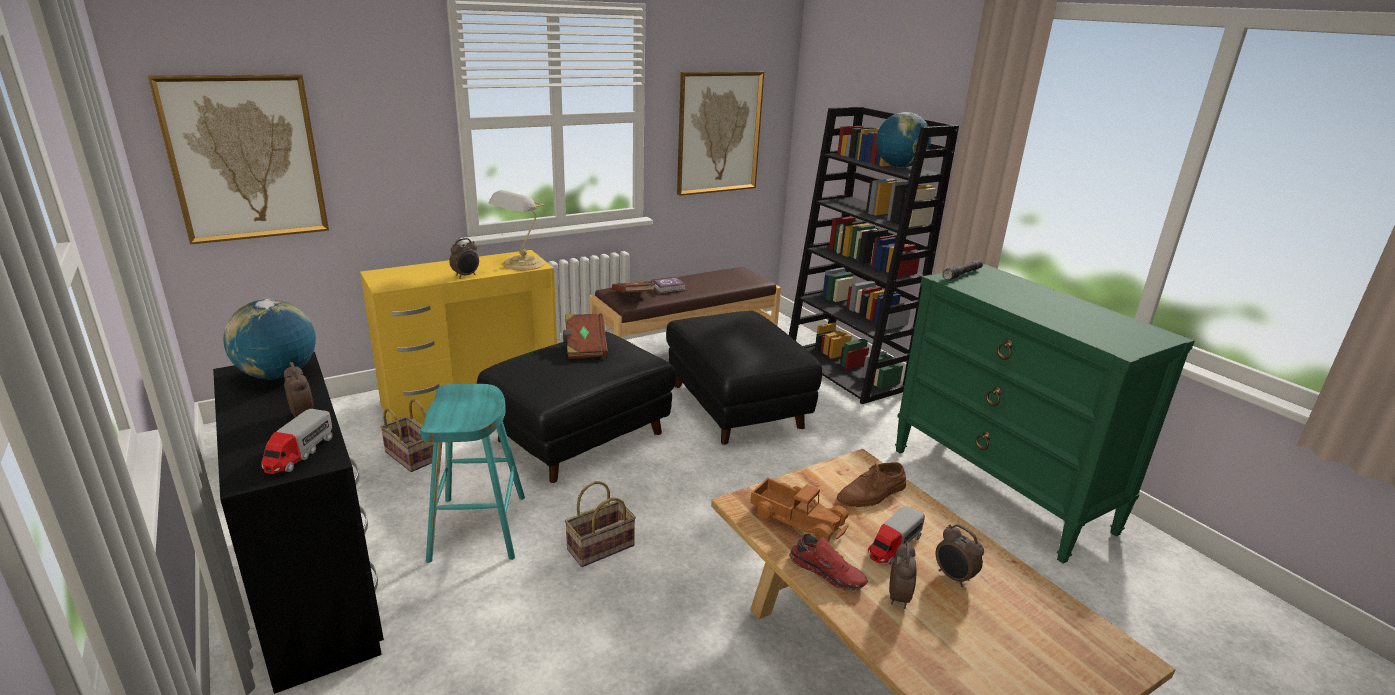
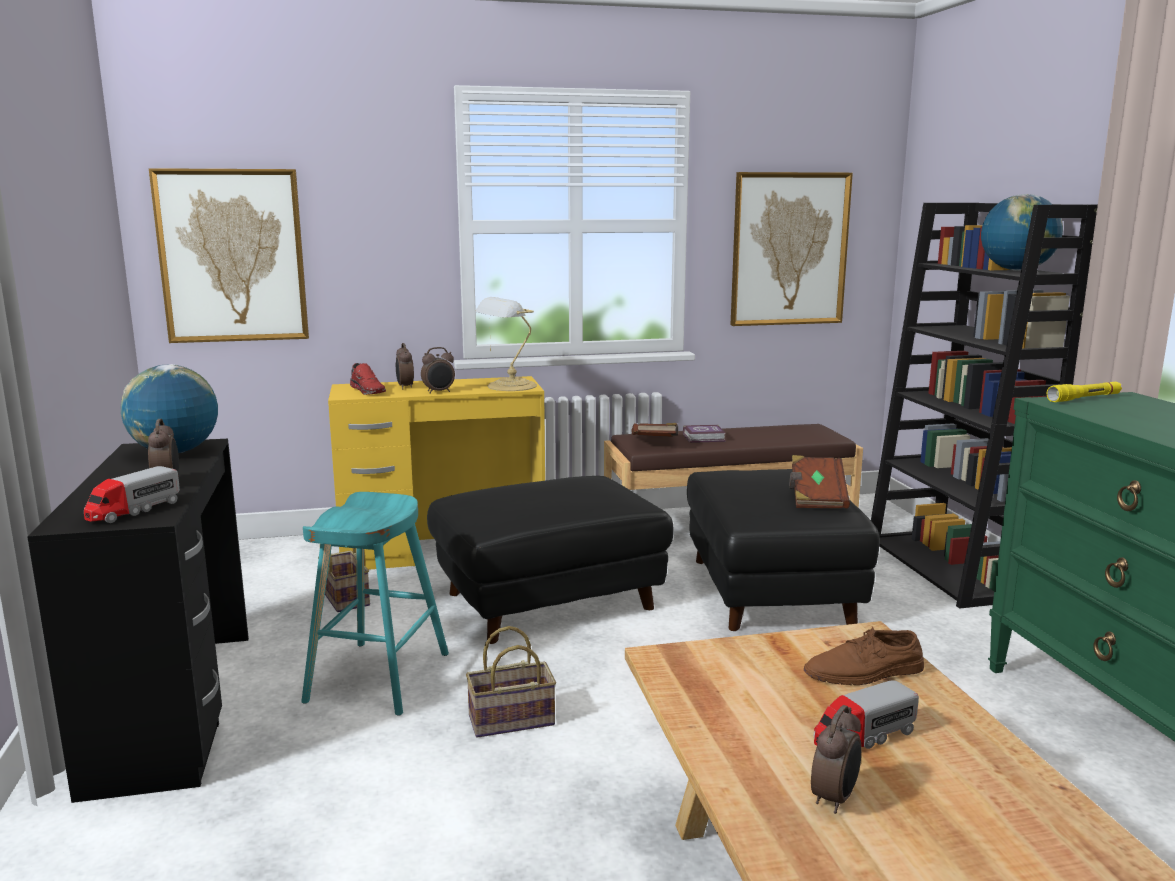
camera: 20 degrees right, 10 degrees down
(584, 347) = (563, 485): brown book -> brown book (816, 498)
(798, 518) = (733, 684): toy truck -> none
(827, 572) = (740, 750): red shoe -> red shoe (369, 391)
(953, 577) = (941, 790): alarm clock -> alarm clock (405, 387)
(962, 274) = (1084, 398): black flashlight -> yellow flashlight

